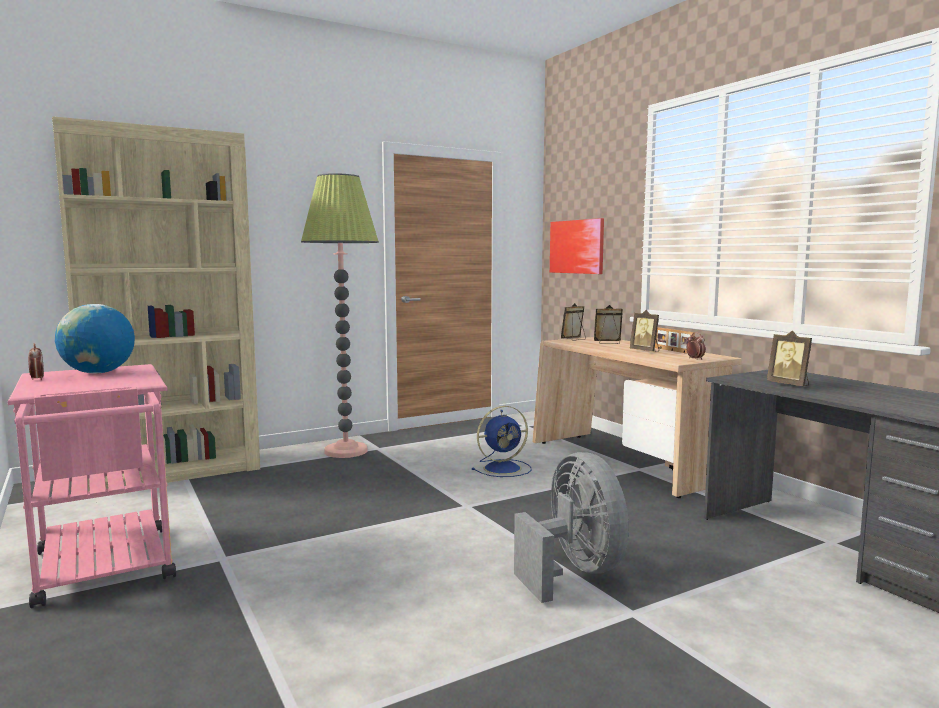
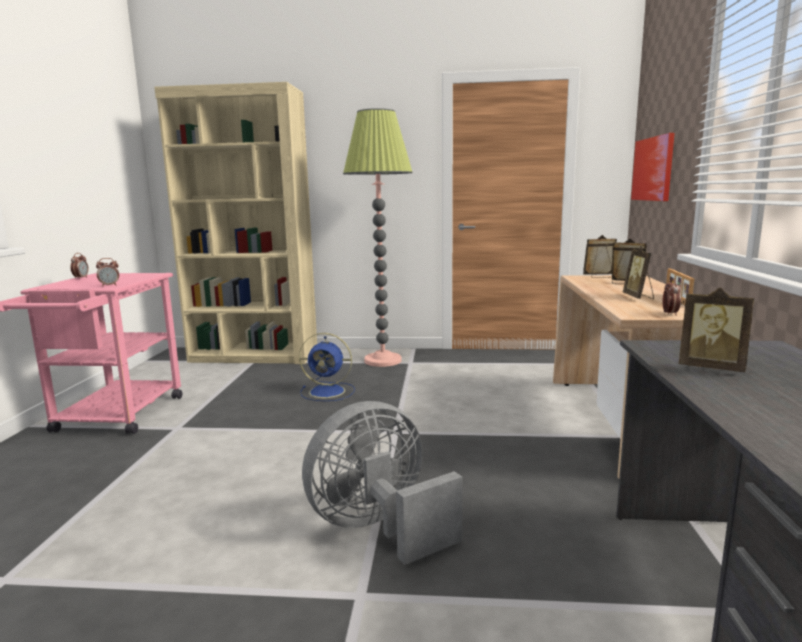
camera: 35 degrees right, 5 degrees up
(98, 373) = (121, 276): globe -> none
(137, 382) = (109, 285): none -> alarm clock
(504, 468) = (485, 403): blue fan -> blue fan (329, 392)
(573, 572) = (379, 528): grey fan -> grey fan turned 135 degrees counterclockwise
(789, 384) = (711, 367): picture frame -> picture frame turned 60 degrees counterclockwise

